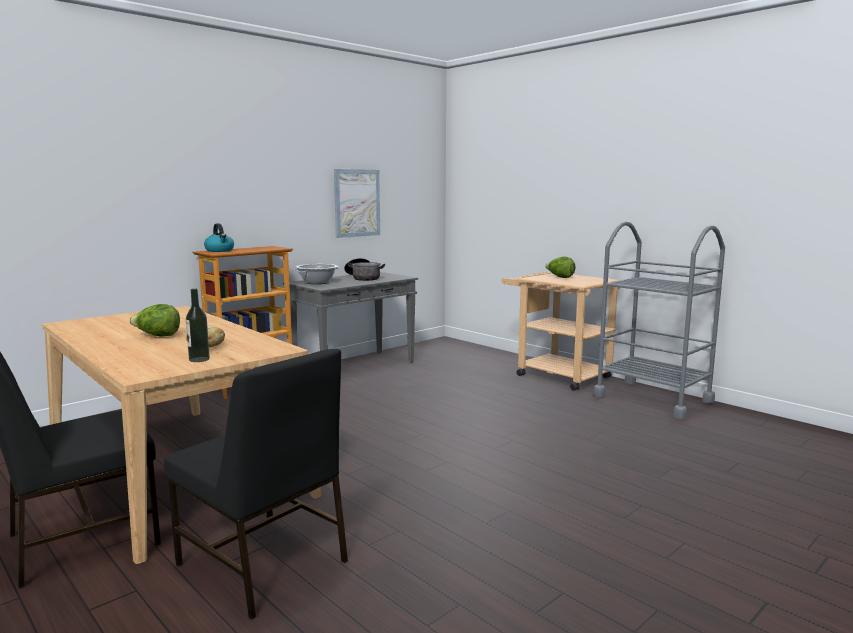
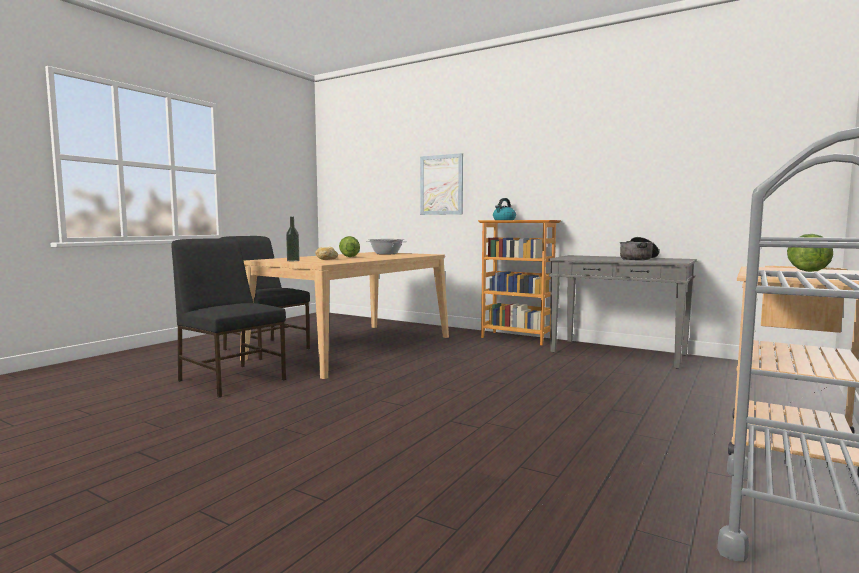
camera: 75 degrees right, 5 degrees down
(263, 565) = (232, 379): black chair -> black chair turned 105 degrees clockwise
(317, 282) = (584, 256): cooking pot -> cooking pot (386, 253)
(357, 203) = (670, 178): picture -> picture (441, 185)

